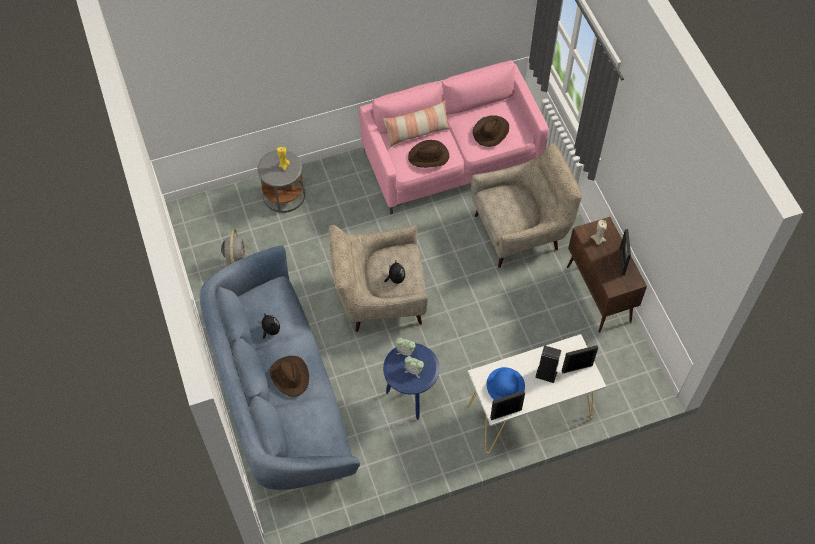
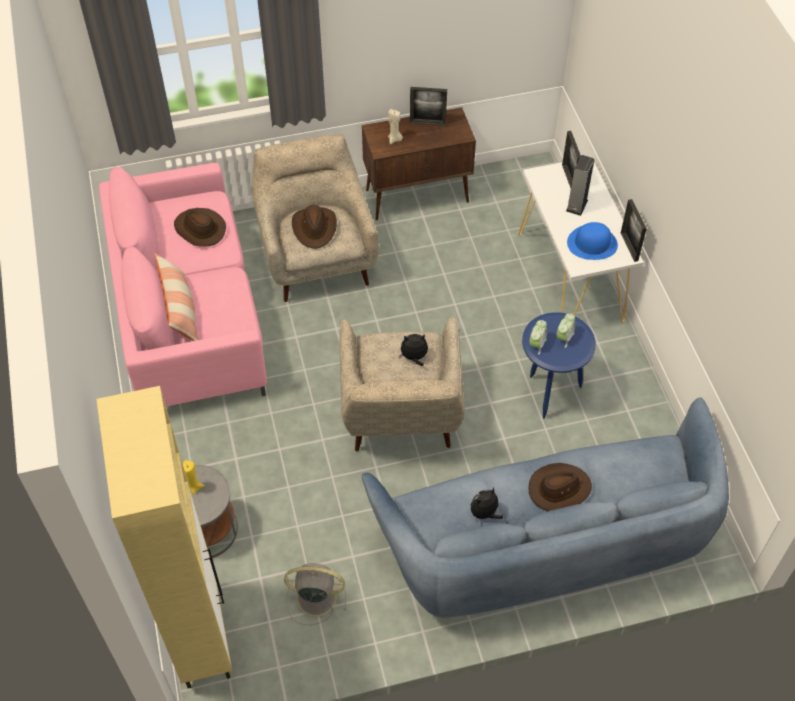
camera: 85 degrees left, 5 degrees down
(212, 203) = (201, 634): none -> beige cabinet
(429, 156) = (225, 299): brown hat -> brown hat (314, 228)

